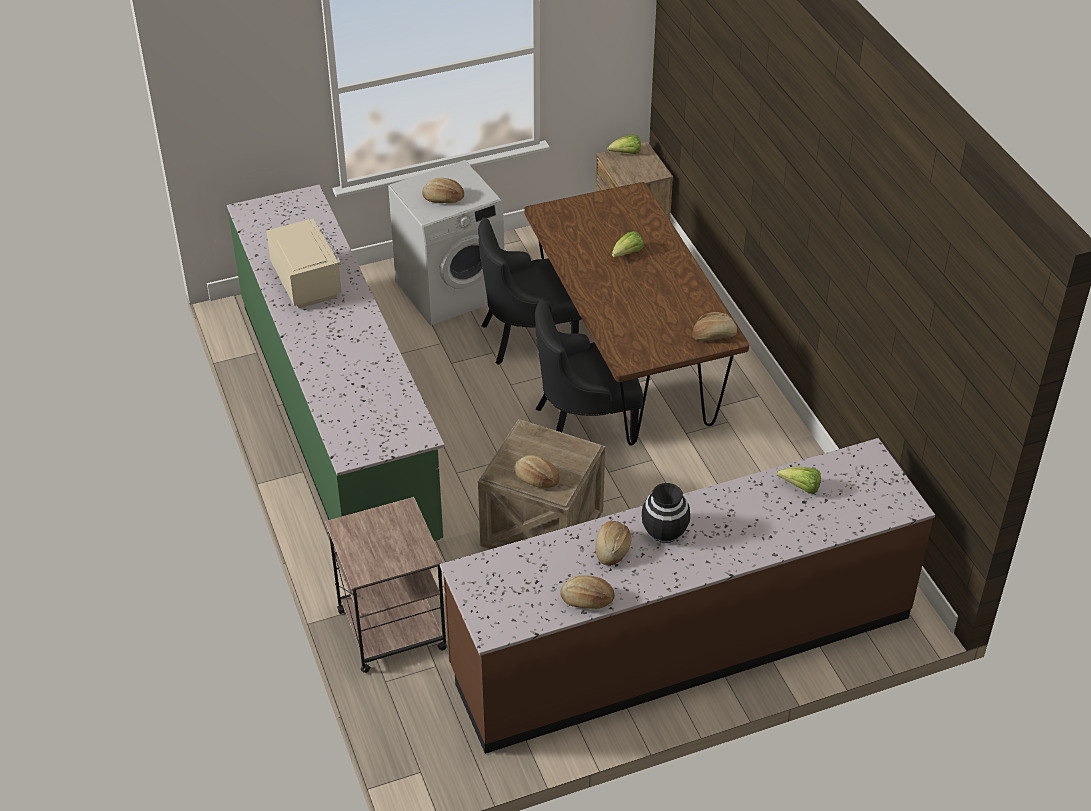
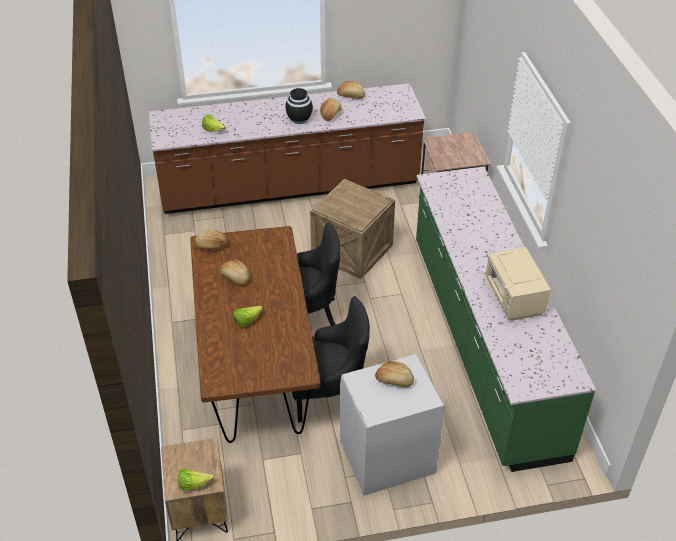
camera: 170 degrees left, 0 degrees up
(536, 479) = (358, 194): bread -> bread (235, 277)

